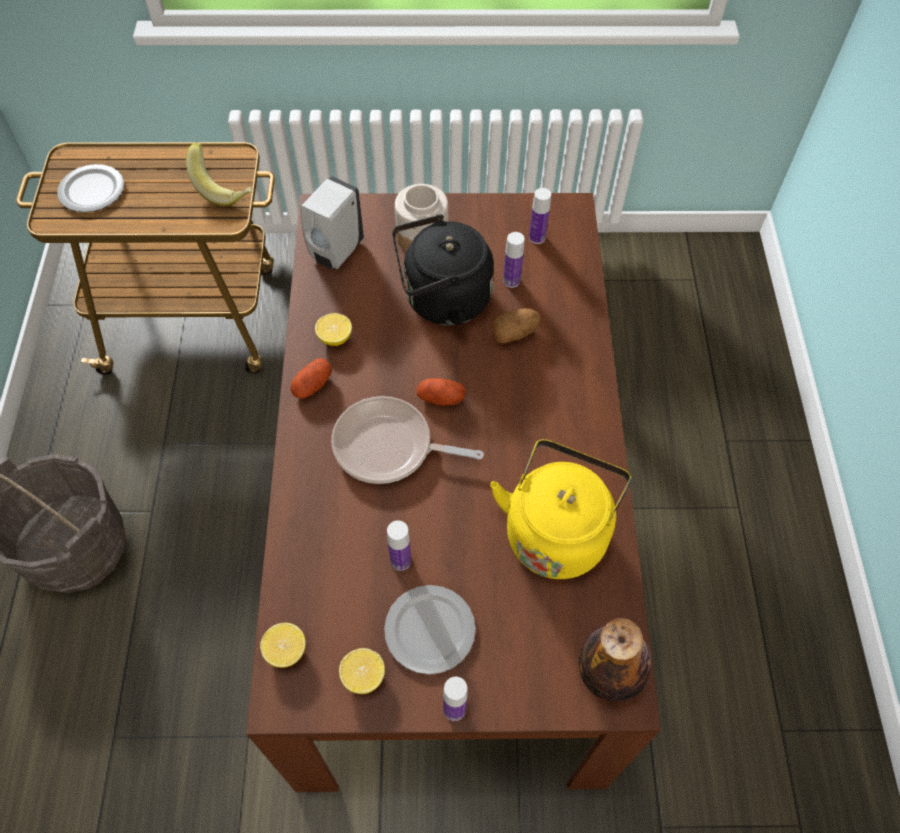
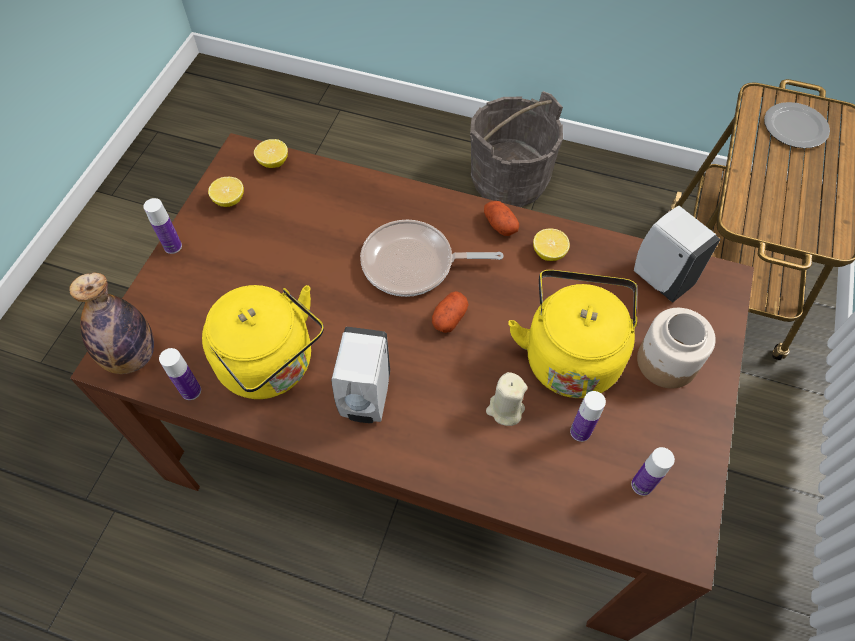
camera: 110 degrees right, 0 degrees up
(223, 188) = (786, 221): banana -> none
(389, 447) = (413, 264): frying pan -> frying pan turned 120 degrees counterclockwise
(400, 560) = (305, 245): bottle -> bottle (191, 391)
(428, 631) = (238, 247): plate -> none
(442, 300) = (570, 354): black kettle -> yellow kettle
(515, 333) = (505, 409): potato -> beige candle
(554, 438) = (365, 400): none -> white soap dispenser

